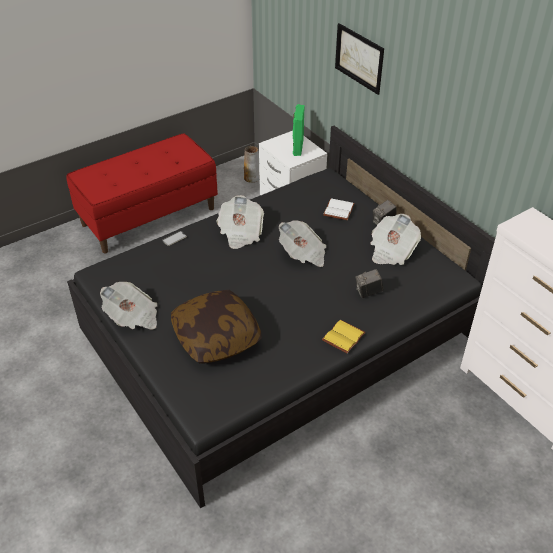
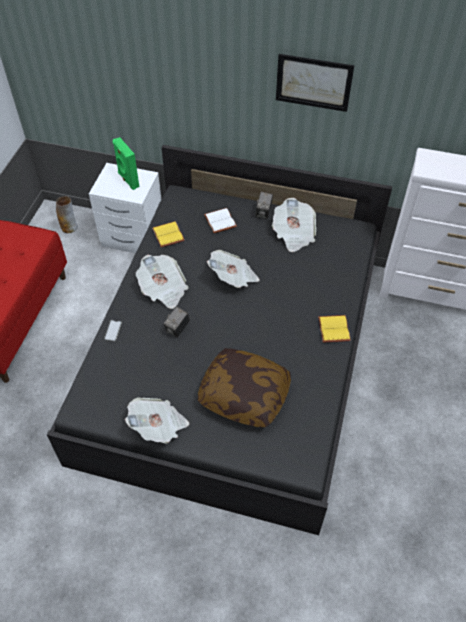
camera: 40 degrees left, 10 degrees up
(287, 199) = (169, 235): none -> yellow book
(359, 58) = (182, 73): picture -> picture (313, 82)
(368, 292) = (313, 280): camera -> camera (177, 329)

